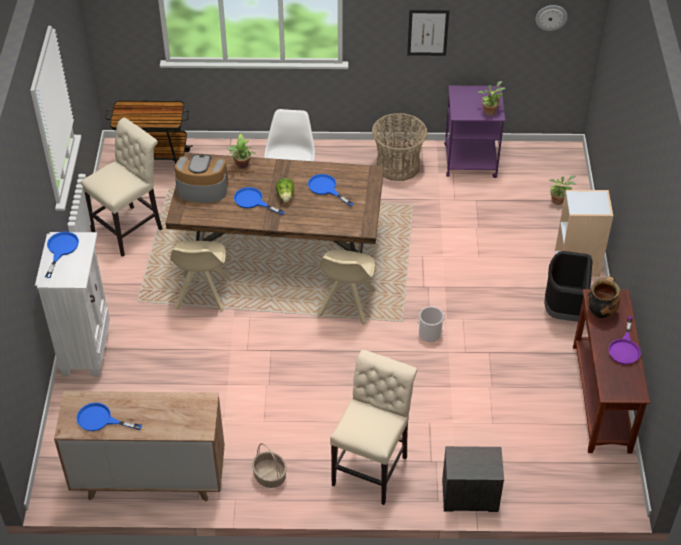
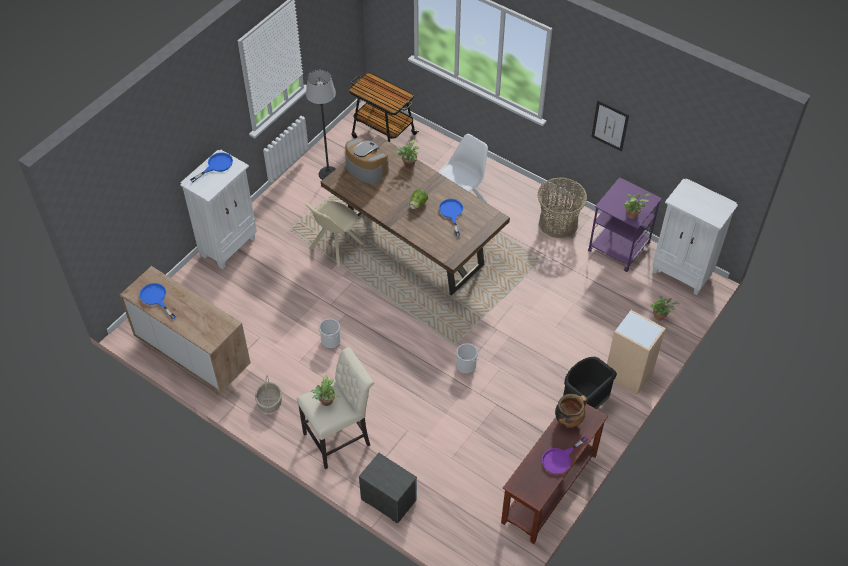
camera: 35 degrees right, 5 degrees up
(131, 229) = (328, 174): beige stool -> floor lamp
(253, 201) = (392, 196): blue frying pan -> none
(278, 383) = (330, 340): none -> bucket
(346, 304) = (426, 309): beige chair -> none
(368, 423) = (326, 402): none -> potted plant
(543, 157) = (681, 275): none -> white cabinet
(551, 17) = (712, 160): wall clock -> none

